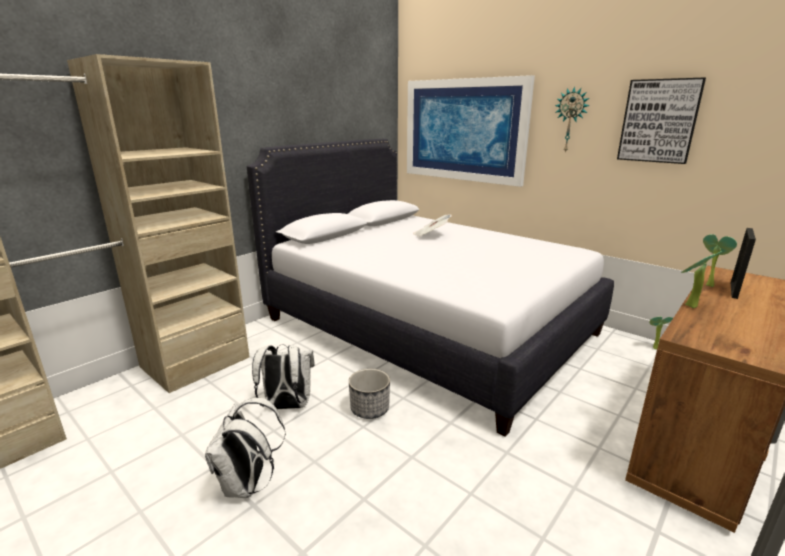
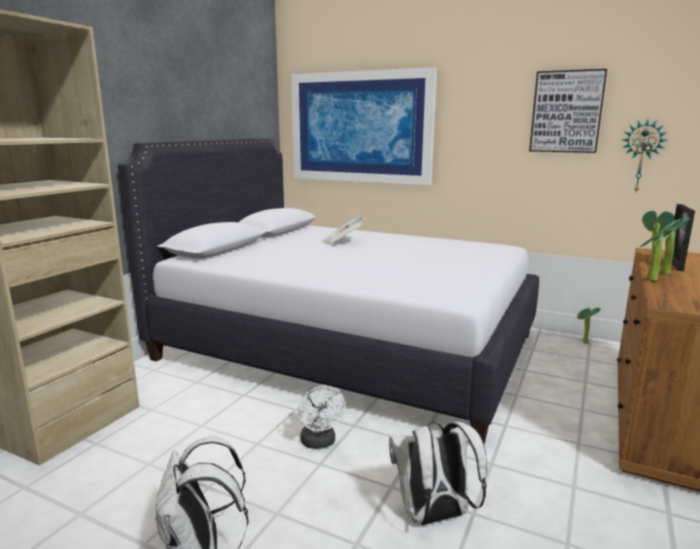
camera: 15 degrees left, 5 degrees down
(286, 406) = (214, 456): white backpack -> white backpack (434, 516)
(370, 409) = (320, 443): planter -> white fan
(570, 120) = (478, 113): wall clock -> wall clock (641, 156)
(710, 299) = (662, 273): none -> potted plant

